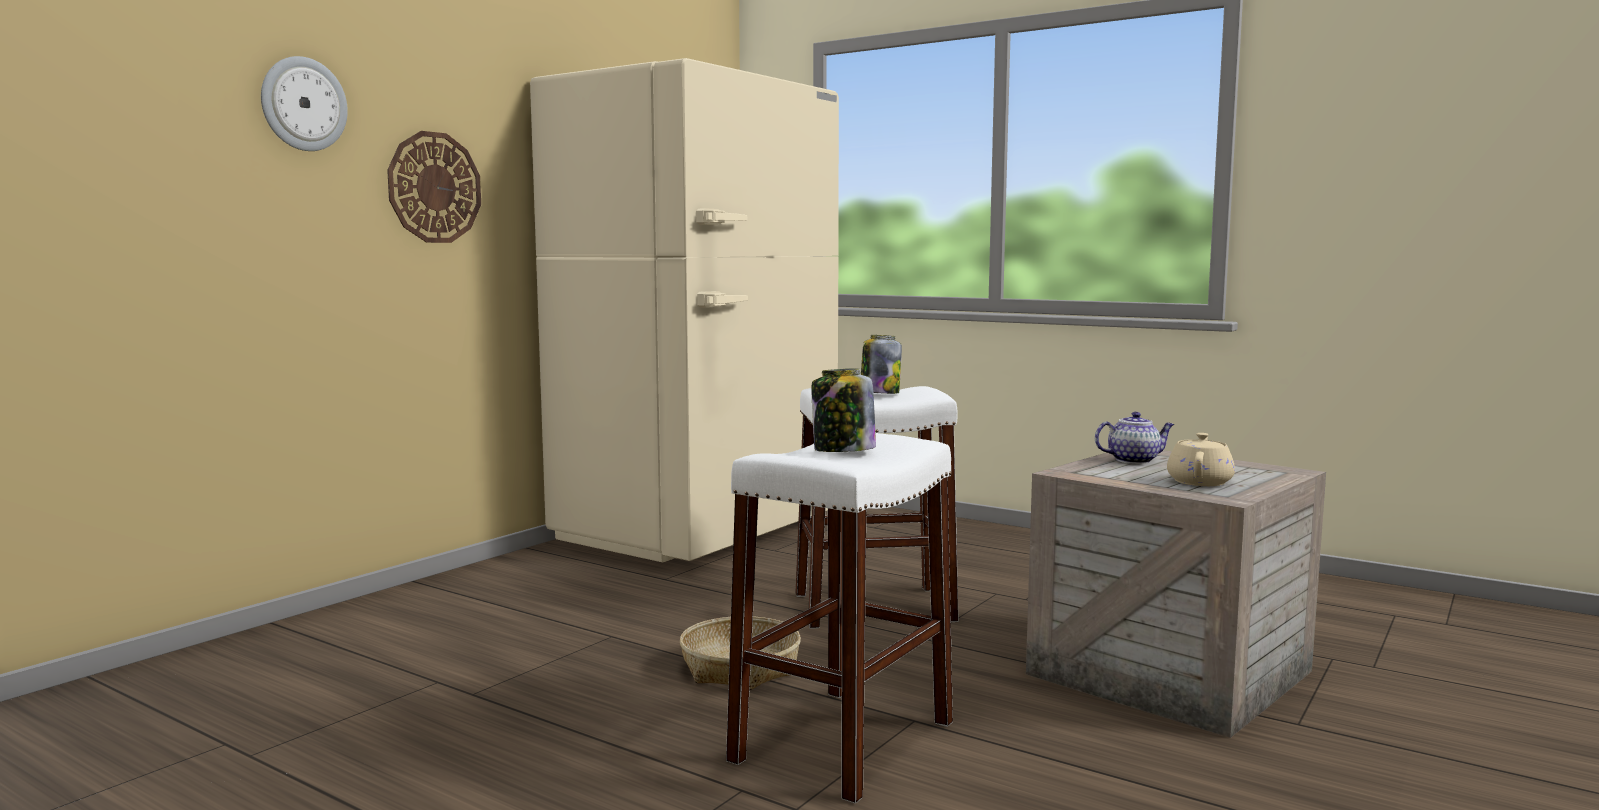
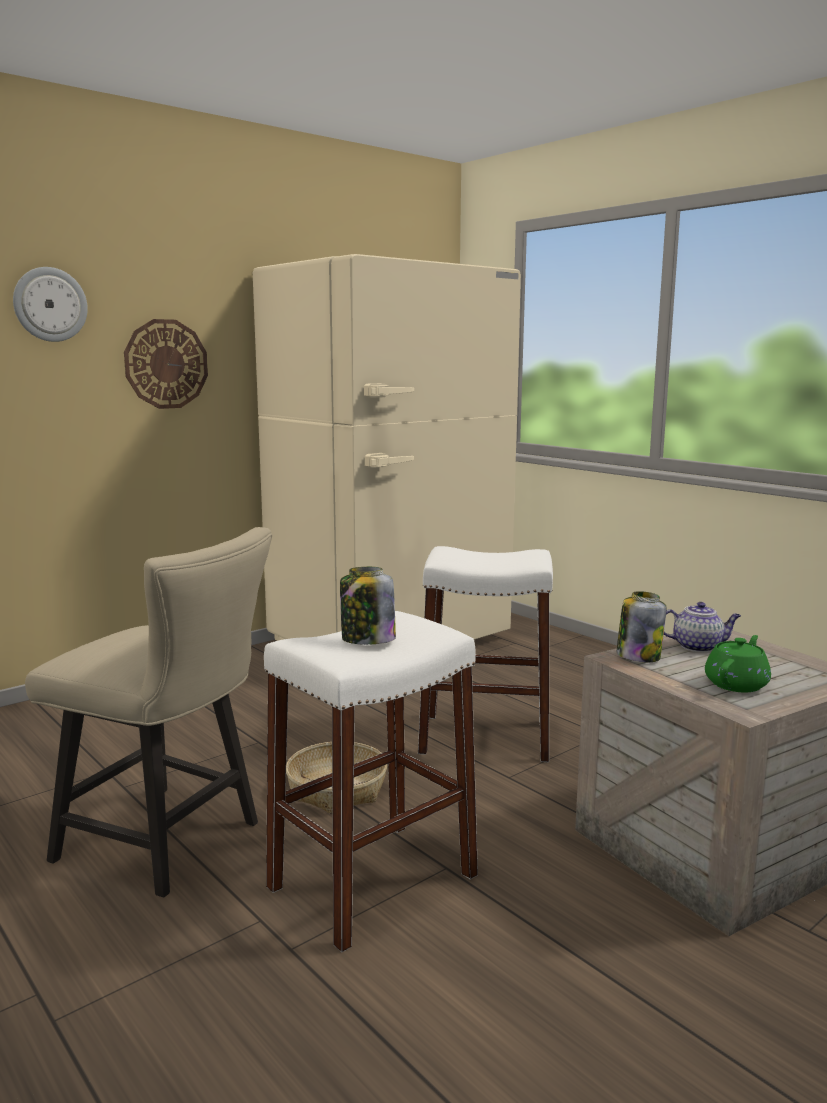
camera: 15 degrees right, 5 degrees up
(578, 738) = (170, 843): none -> beige chair
(879, 393) = (493, 556): jar -> jar (638, 656)
(1200, 482) = (737, 684): beige teapot -> green teapot

